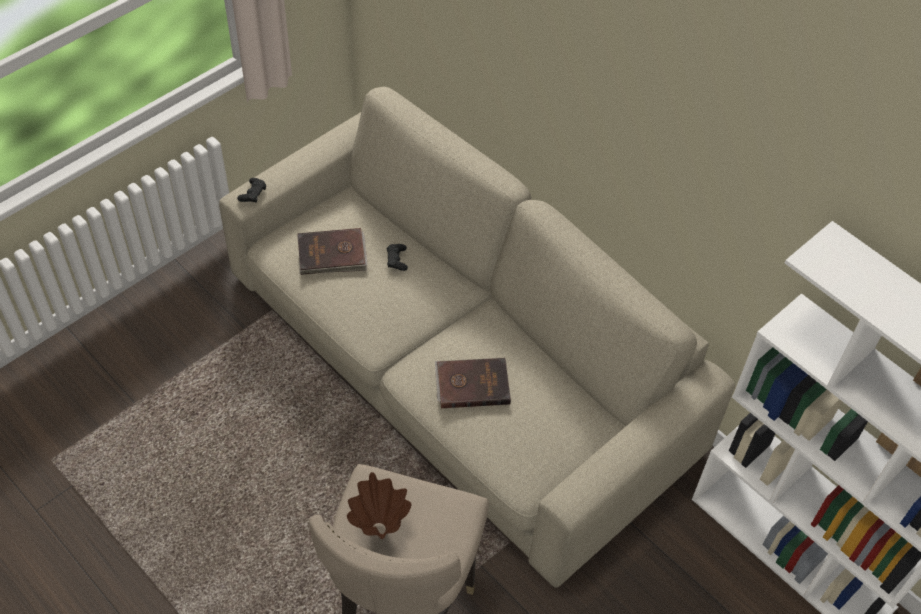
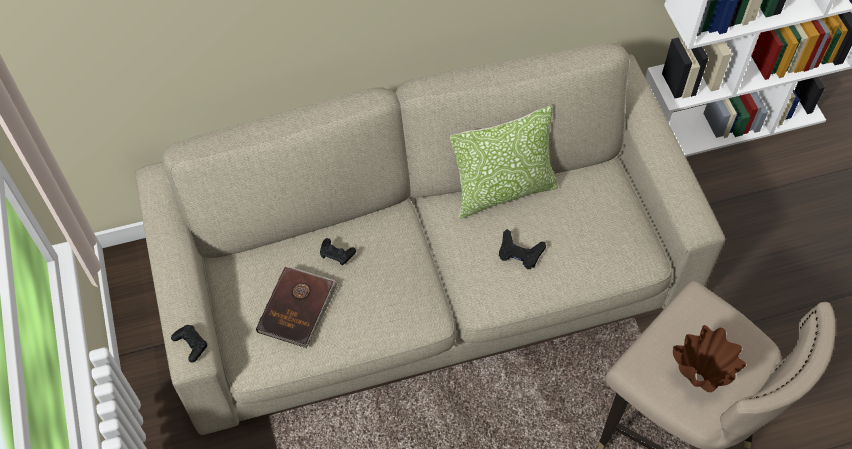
camera: 60 degrees left, 5 degrees up
(472, 384) = (520, 252): brown book -> black game controller
(533, 352) = (503, 191): none -> pillow

